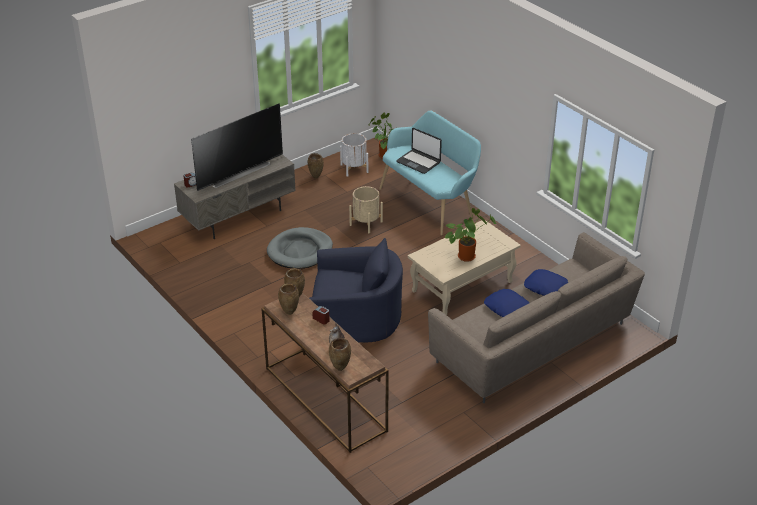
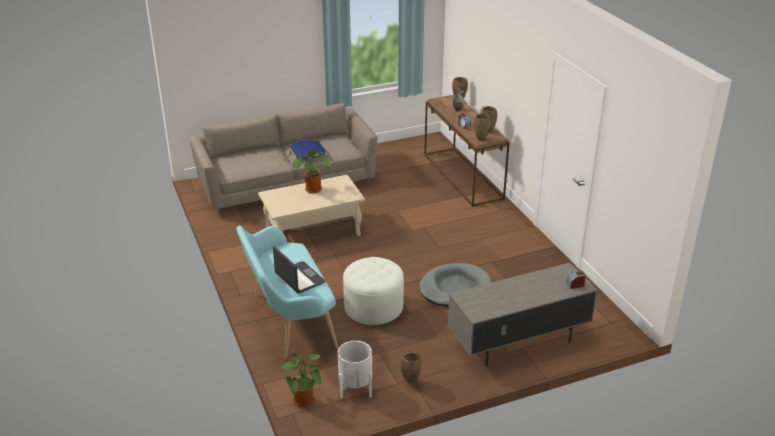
camera: 165 degrees left, 5 degrees down
(238, 172) = (518, 292): television -> none
(355, 318) = (420, 222): blue armchair -> none
(366, 223) = (373, 307): beige planter -> white ottoman
(545, 287) = (266, 161): blue pillow -> none

